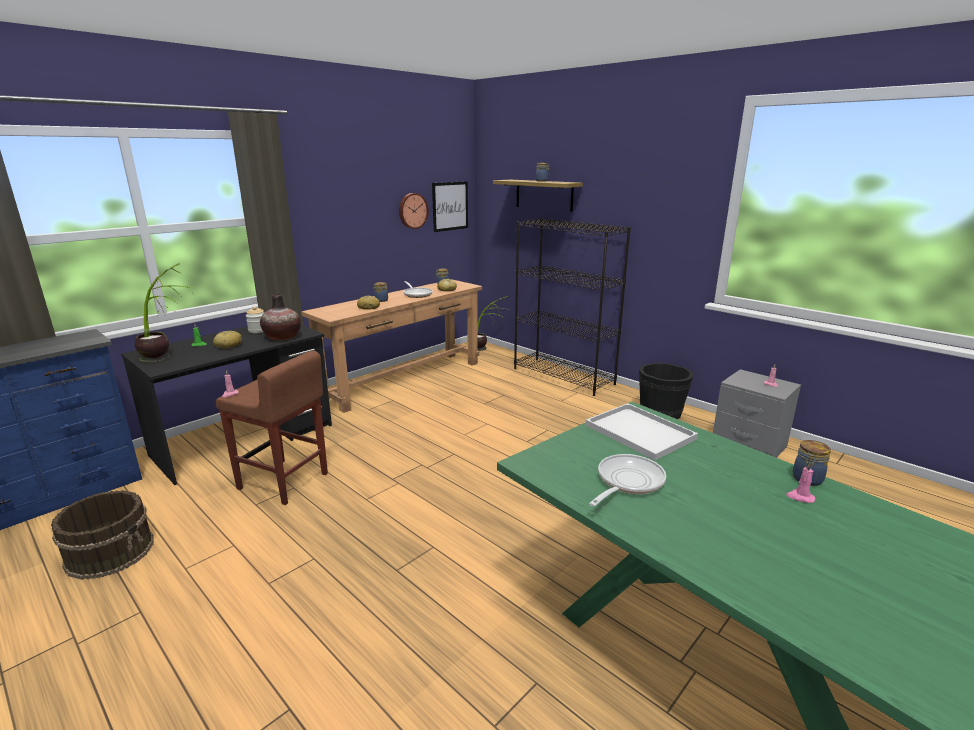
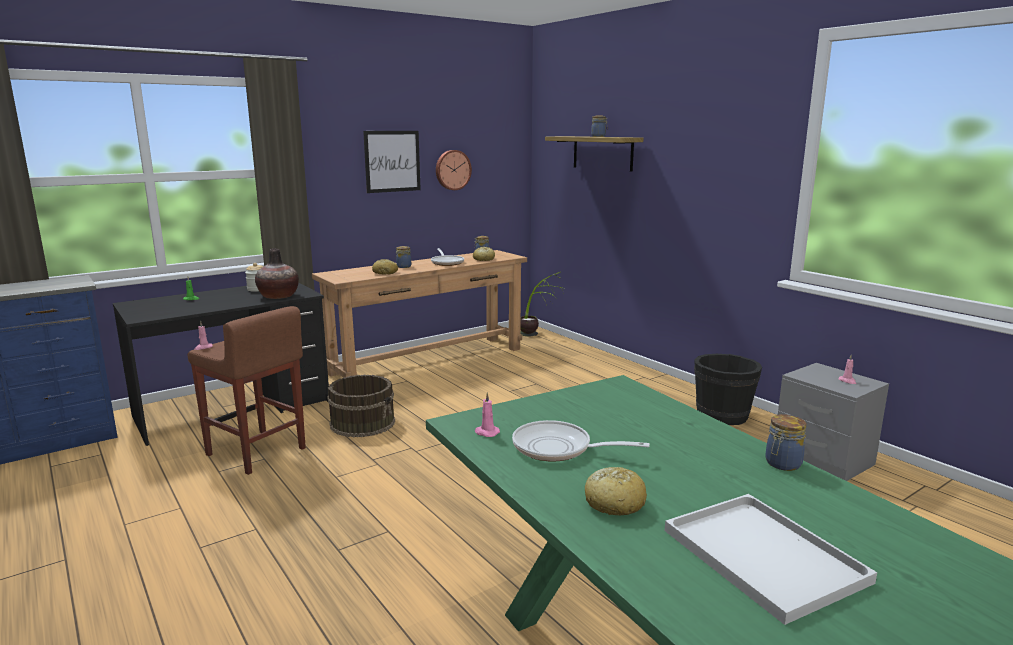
camera: 10 degrees right, 5 degrees down
(111, 551) = (61, 501): brown bucket -> brown bucket (363, 423)
(168, 359) = (153, 310): potted plant -> none
(228, 345) = (220, 300): bread -> bread (614, 502)
(450, 206) = (499, 166): picture -> picture (392, 161)
(564, 376) = (618, 368): black bookcase -> none
(627, 482) = (558, 449): frying pan -> frying pan turned 120 degrees counterclockwise
(642, 432) = (611, 404): white tray -> white tray (767, 557)
(800, 497) = (759, 480): pink candle -> pink candle (486, 432)

